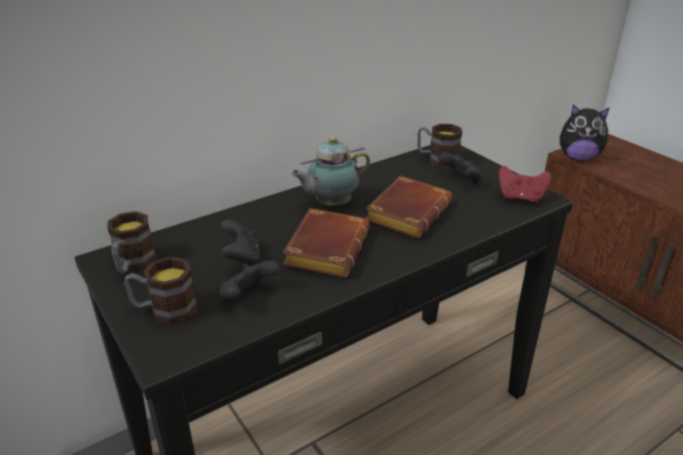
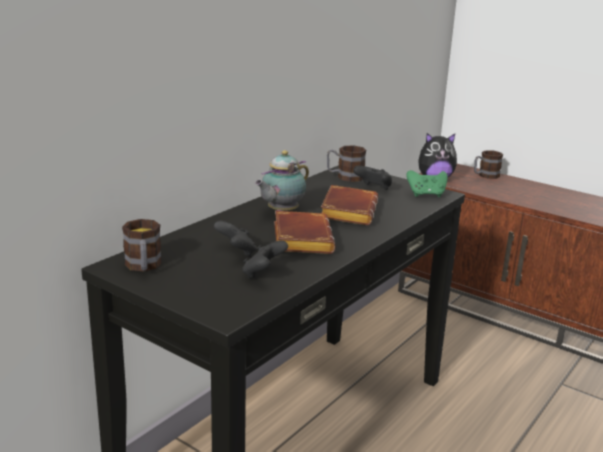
camera: 20 degrees left, 10 degrees down
(164, 310) = (200, 290): mug -> mug (485, 176)
(520, 198) = (426, 195): red game controller -> green game controller

